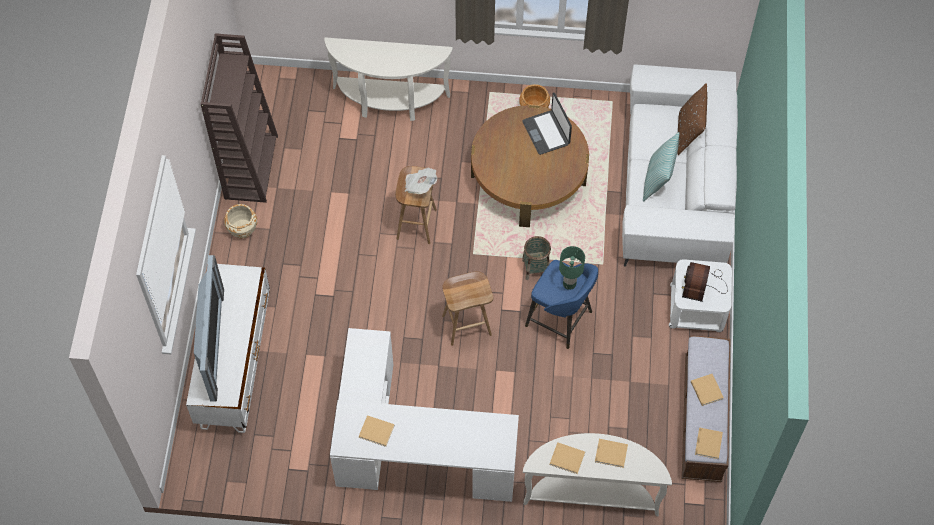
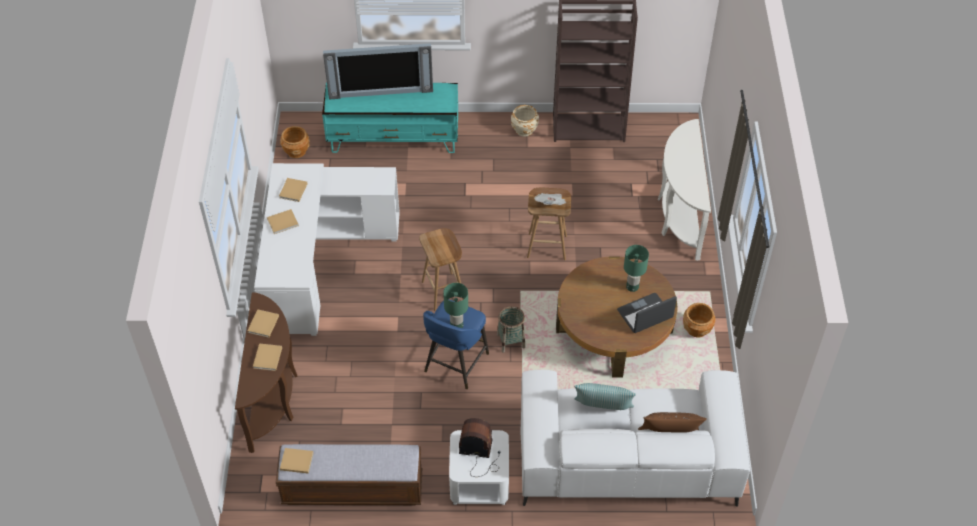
camera: 85 degrees right, 10 degrees down
(235, 364) = (394, 139): white tv stand -> turquoise tv stand
(236, 472) = (296, 151): none -> brown planter
(512, 138) = (632, 287): none -> green table lamp
(591, 493) = (274, 397): white console table -> brown console table
(706, 389) = (357, 458): beige book -> beige book (283, 222)

